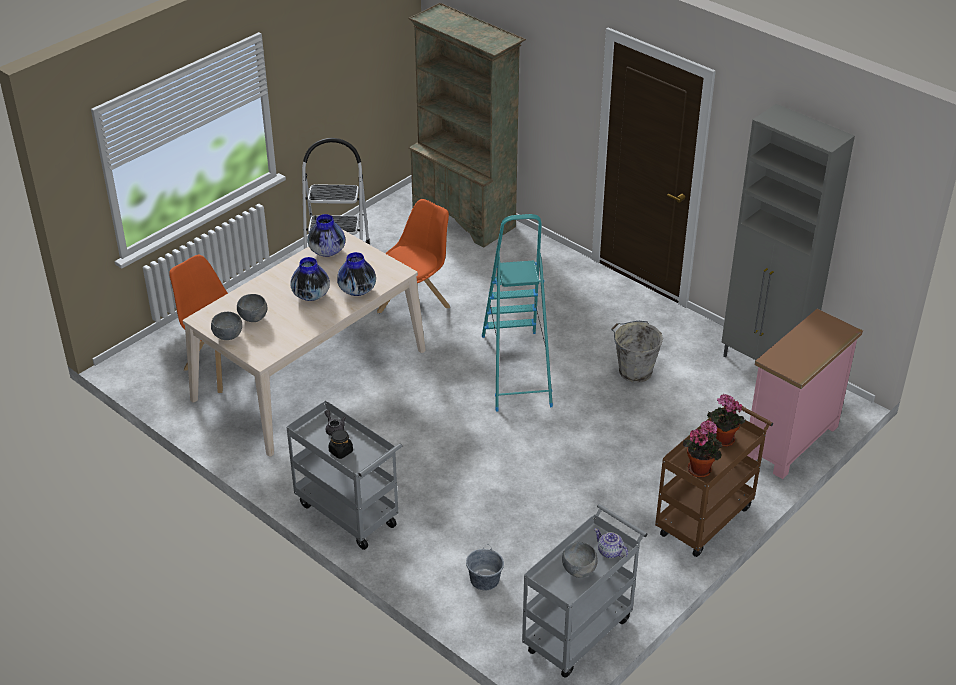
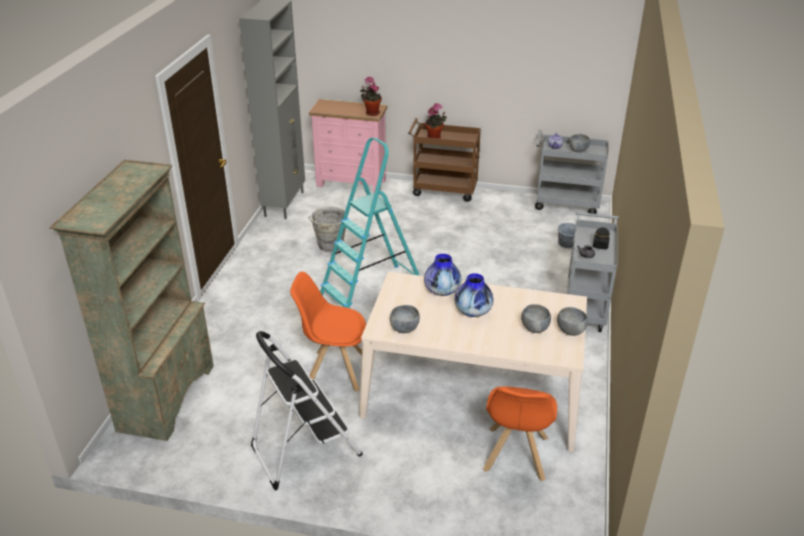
camera: 120 degrees left, 5 degrees down
(327, 251) = (404, 329): vase -> grey bowl
(701, 468) = (464, 138): potted plant -> potted plant (371, 113)

